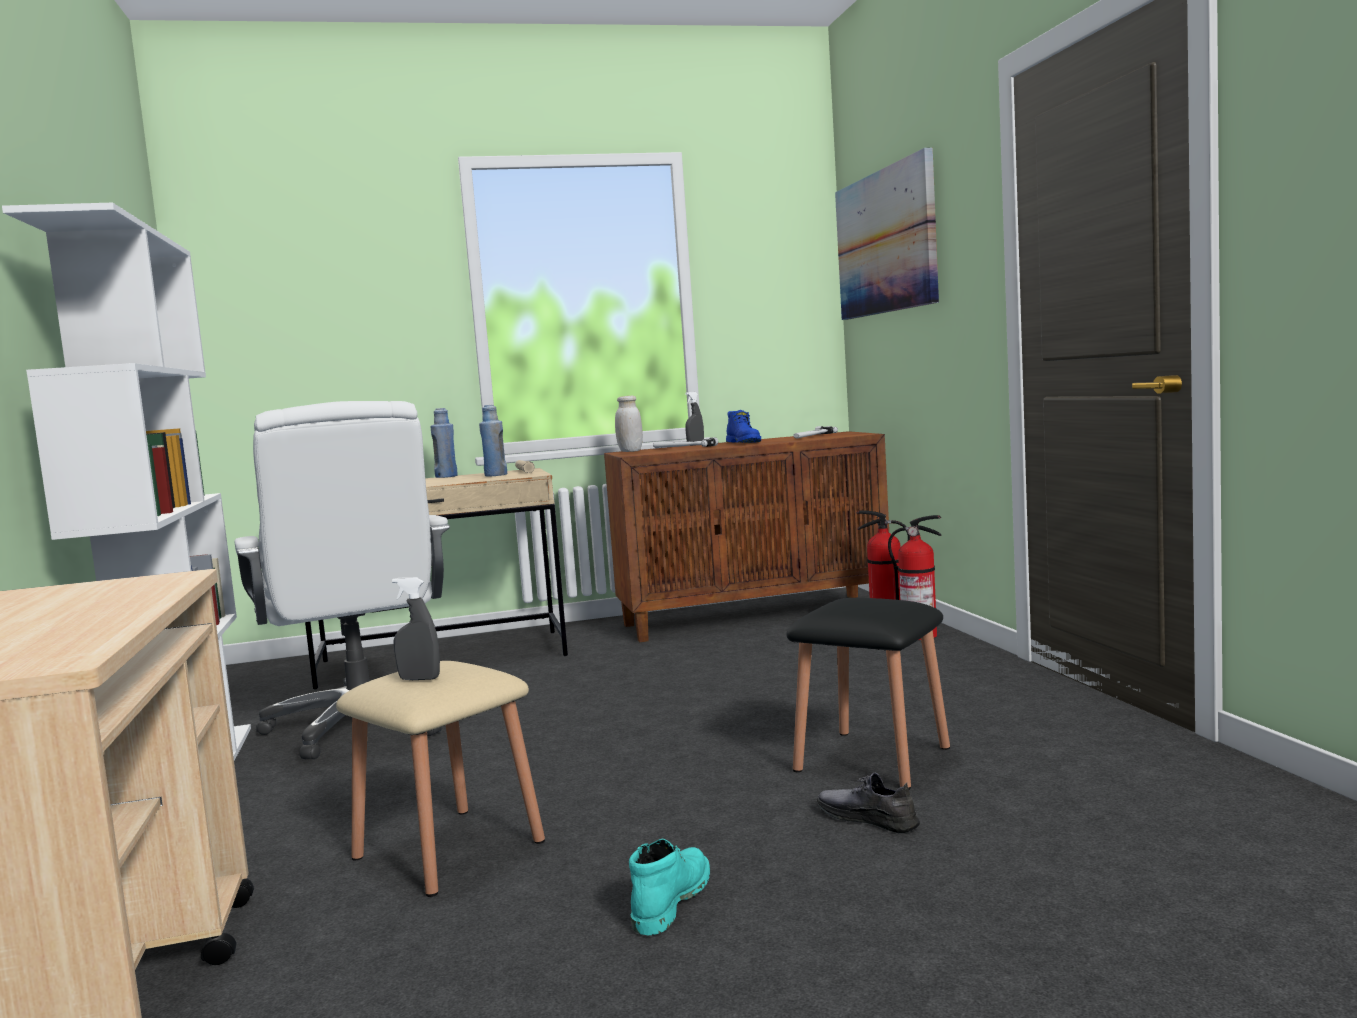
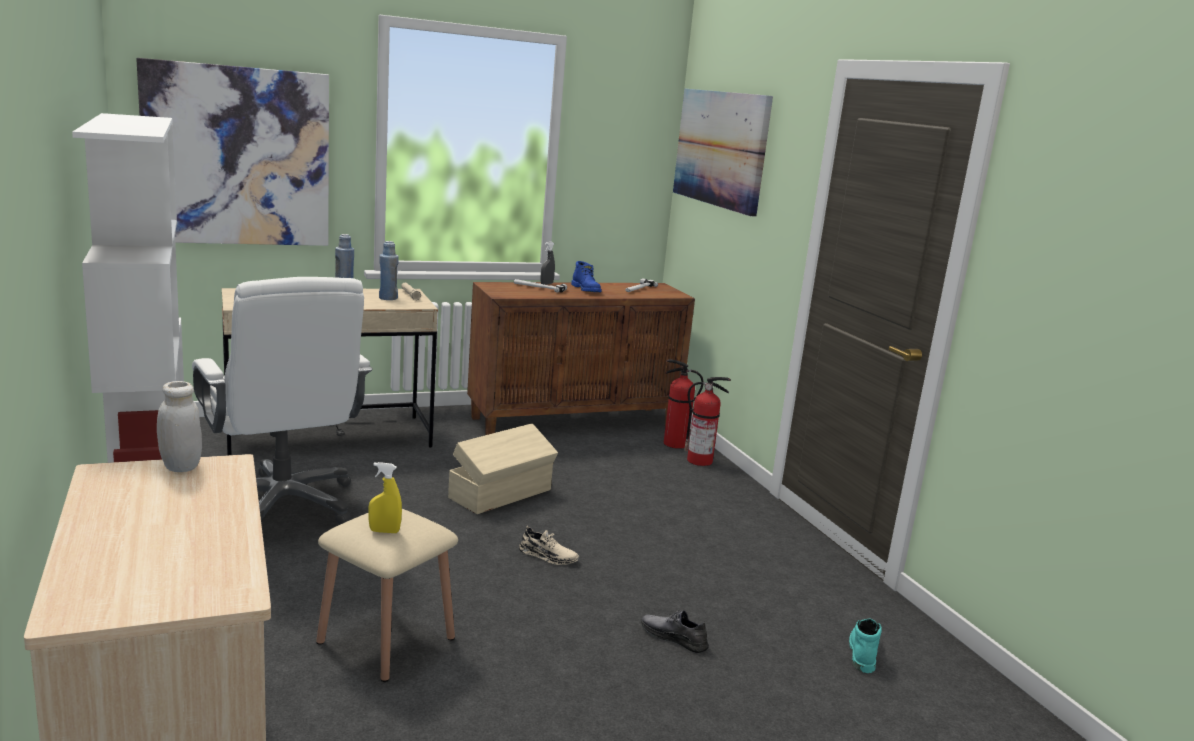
camera: 10 degrees left, 10 degrees up
(314, 338) = (238, 156): none -> picture
(419, 679) = (384, 531): grey spray bottle -> yellow spray bottle
(630, 451) = (495, 285): white jar -> white jar (181, 466)
(647, 690) = (502, 494): none -> beige storage box
(670, 901) = (551, 698): turquoise boot -> turquoise boot (862, 651)
(696, 745) = (548, 556): none -> beige shoe
(872, 759) = (673, 583): black stool -> none

